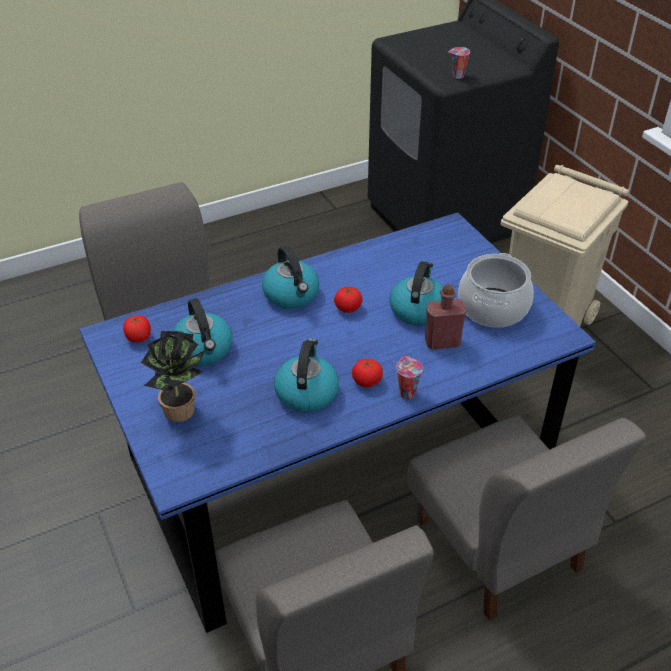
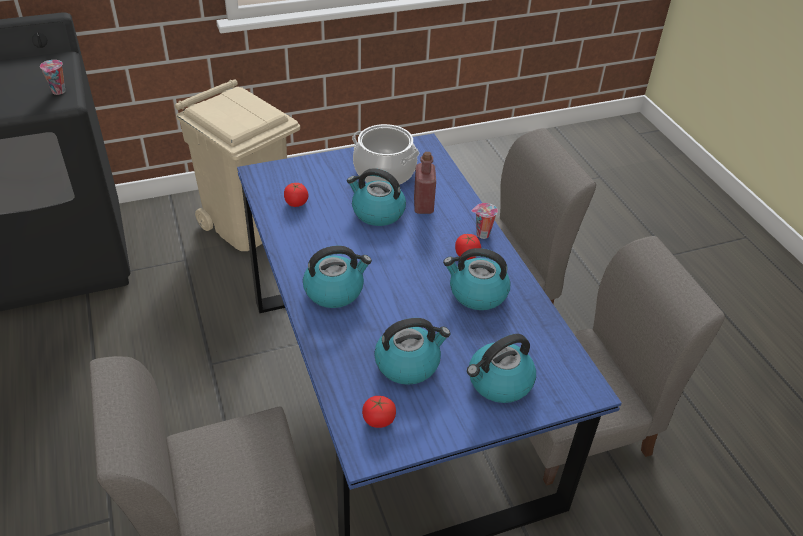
camera: 85 degrees left, 0 degrees up
(183, 413) = (499, 382): potted plant -> kettle
(348, 308) = (365, 254): tomato -> tomato (296, 203)

